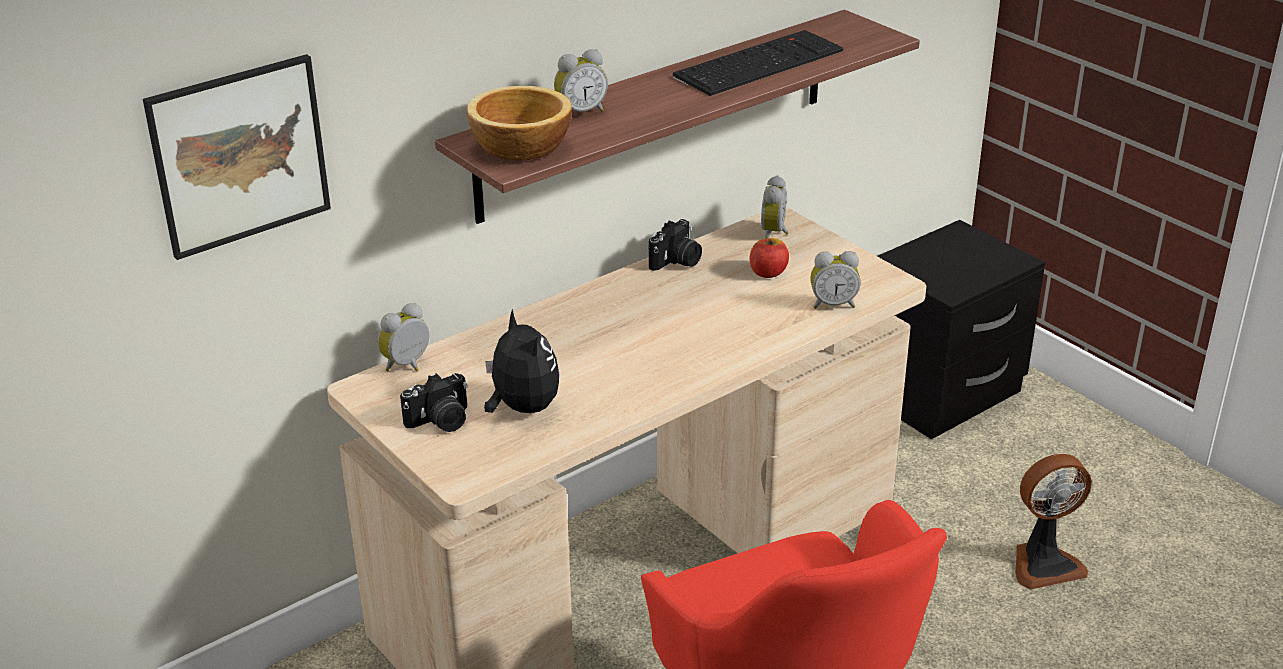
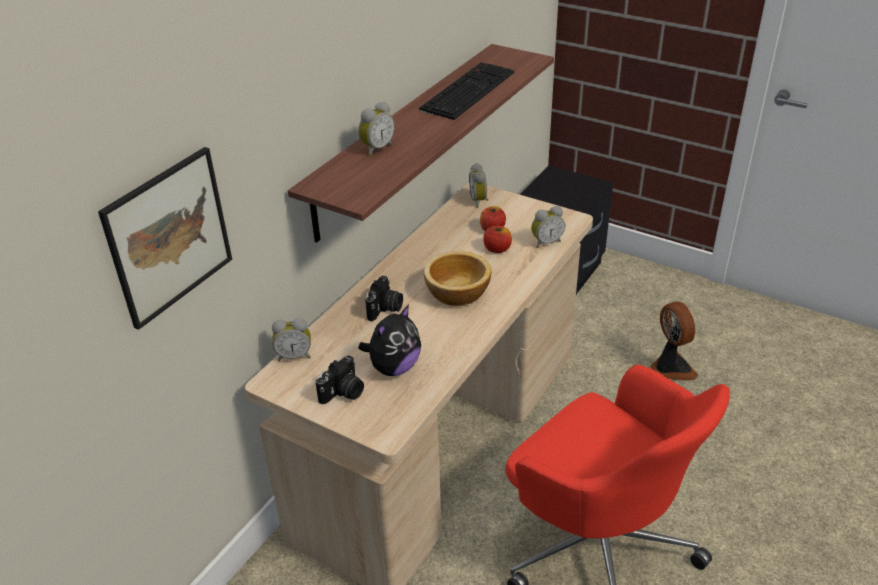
camera: 20 degrees left, 5 degrees up
(408, 366) = (294, 355): alarm clock -> alarm clock turned 120 degrees counterclockwise
(519, 147) = (353, 183): bowl -> bowl (457, 293)
(522, 408) = (394, 367): plush toy -> plush toy turned 90 degrees clockwise
(677, 262) = (430, 235): camera -> camera (385, 309)
(757, 298) = (497, 249): none -> apple
(1044, 564) = (670, 368): fan -> fan turned 75 degrees counterclockwise

